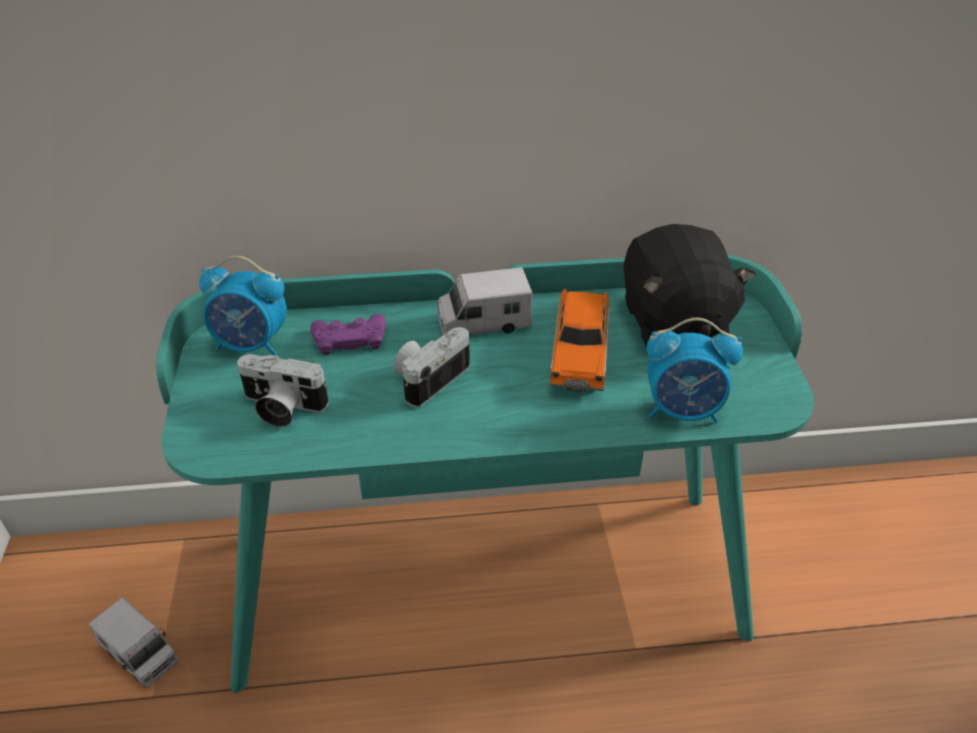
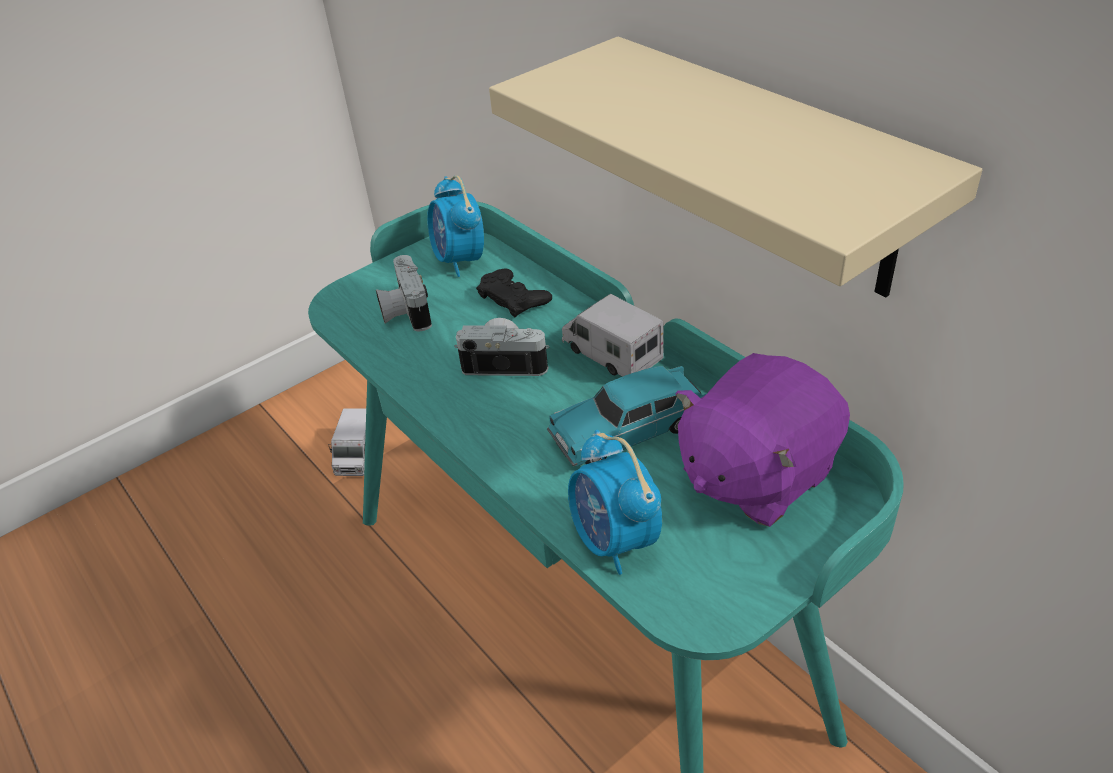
camera: 60 degrees right, 0 degrees up
(350, 339) = (513, 298): purple game controller -> black game controller
(579, 353) = (630, 431): orange toy car -> turquoise toy car
(589, 96) = (766, 166): none -> beige shelf
(673, 322) = (755, 474): black plush toy -> purple plush toy

